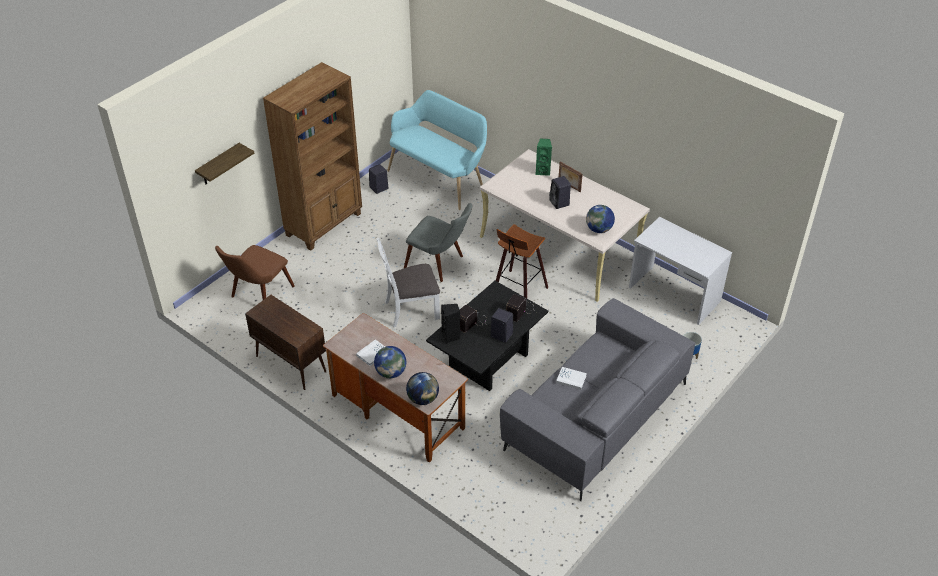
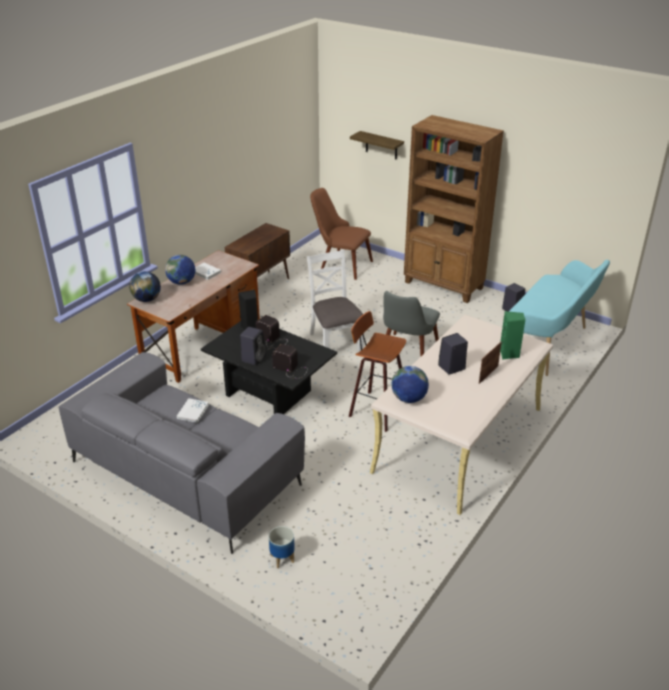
camera: 85 degrees right, 10 degrees down
(673, 295) = (396, 547): white desk -> none

